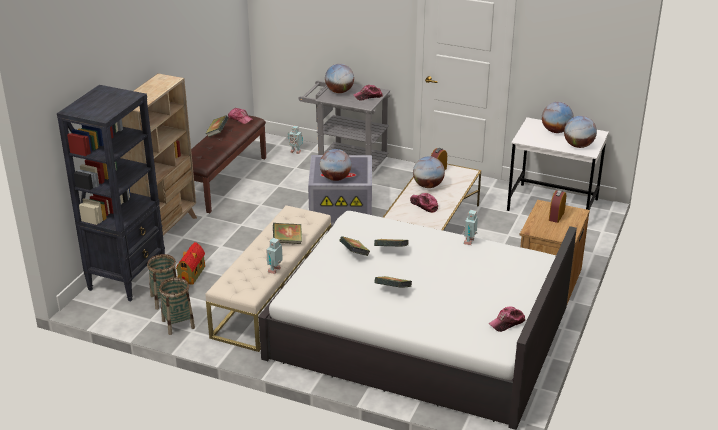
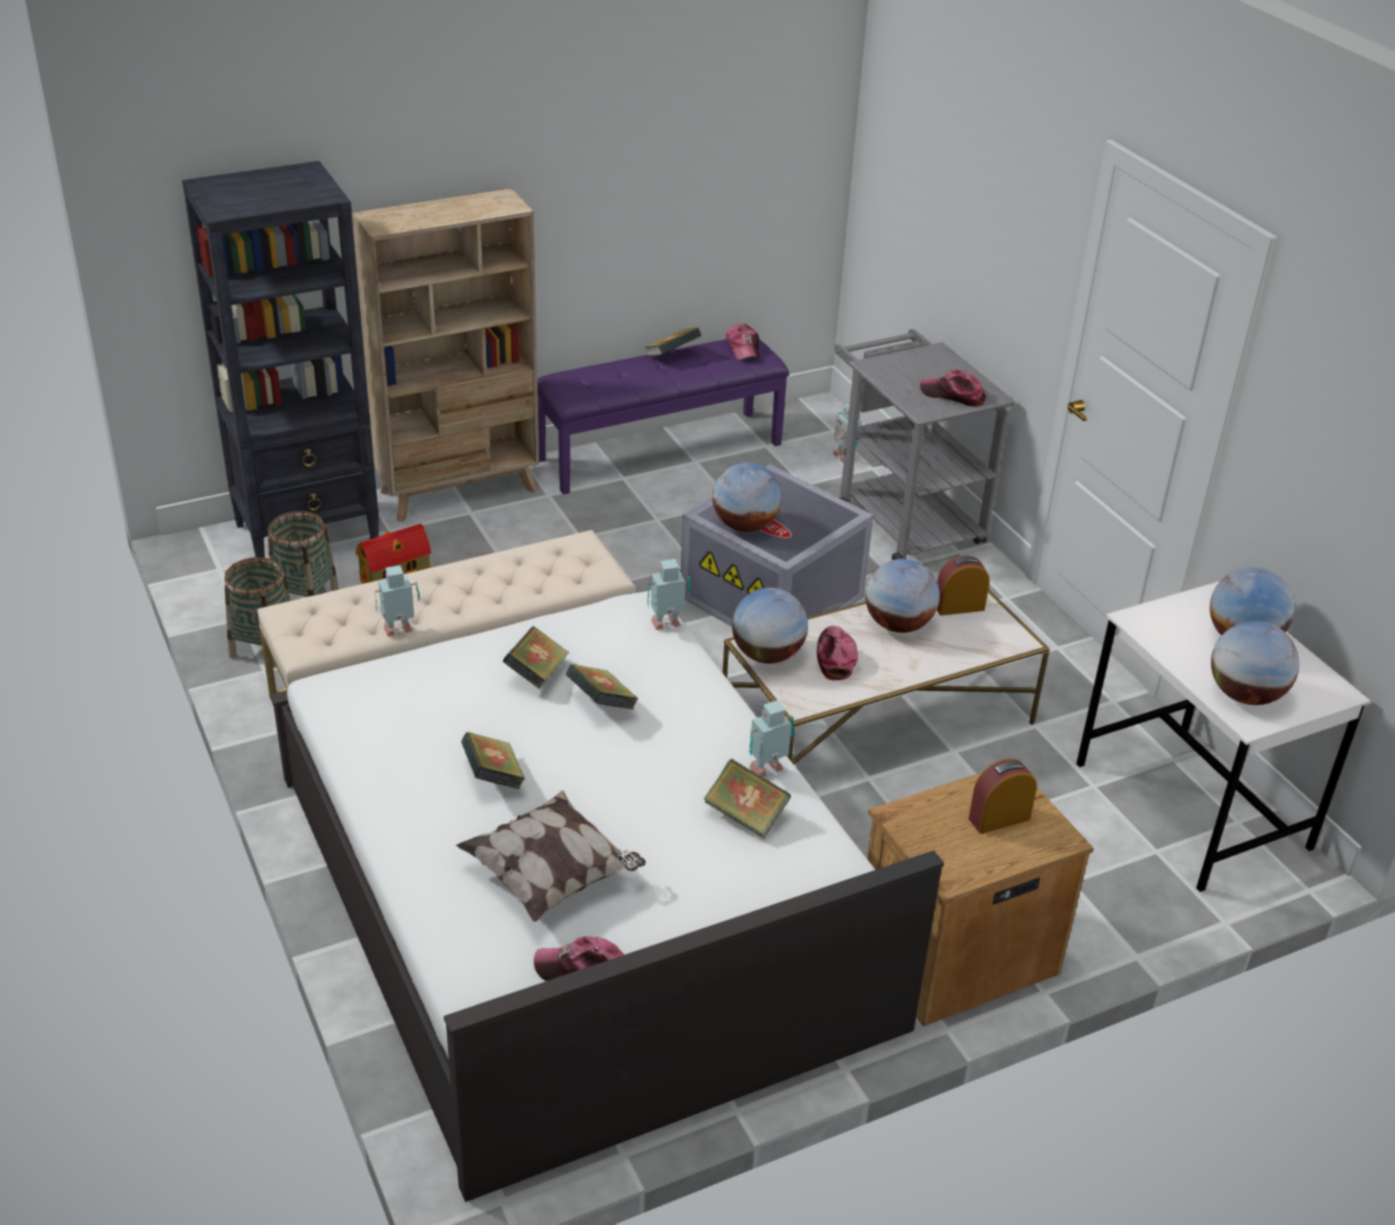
camera: 40 degrees right, 5 degrees up
(223, 180) = (659, 451): brown bench -> purple bench
(287, 241) = (493, 592): book -> book (745, 816)
(339, 91) = (915, 364): globe -> globe (767, 655)
(371, 217) = (667, 625): none -> toy robot
(457, 305) = (552, 877): none -> pillow

